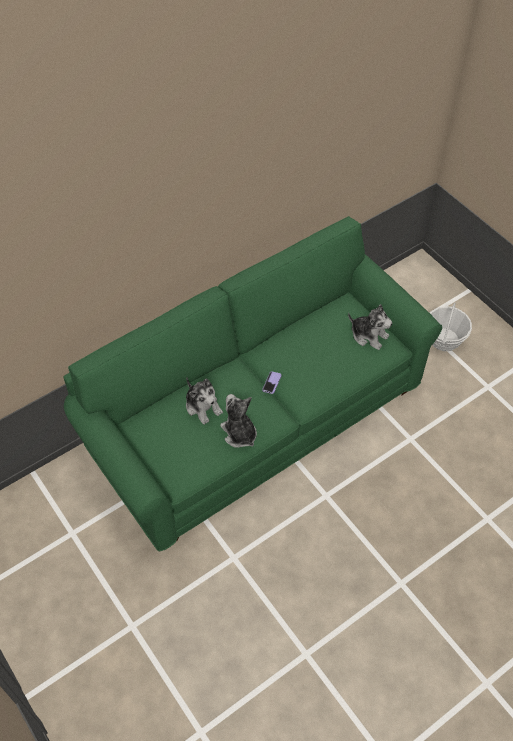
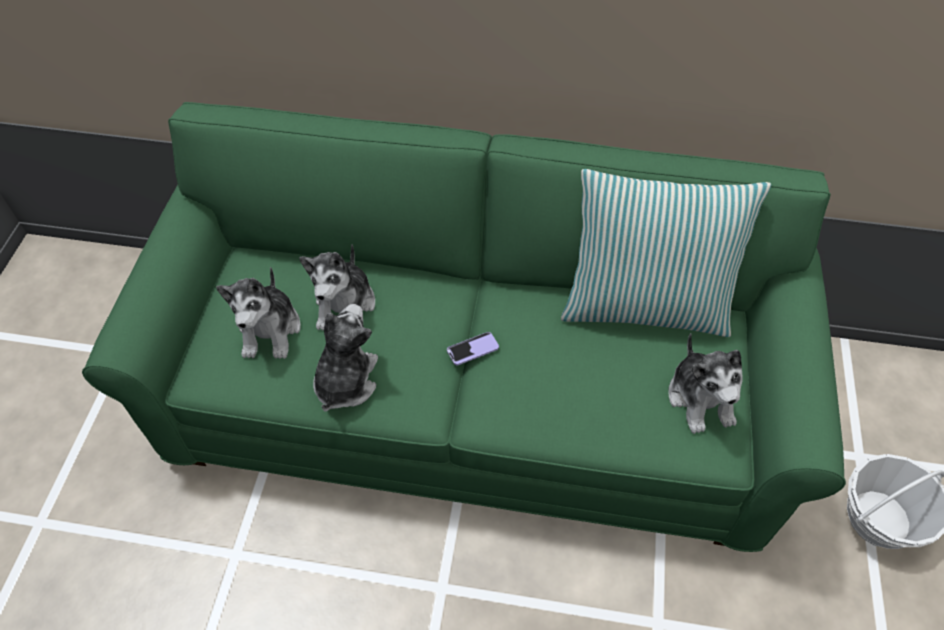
camera: 45 degrees right, 0 degrees up
(185, 440) = (270, 330): none -> plush toy
(315, 316) = (644, 305): none -> pillow

